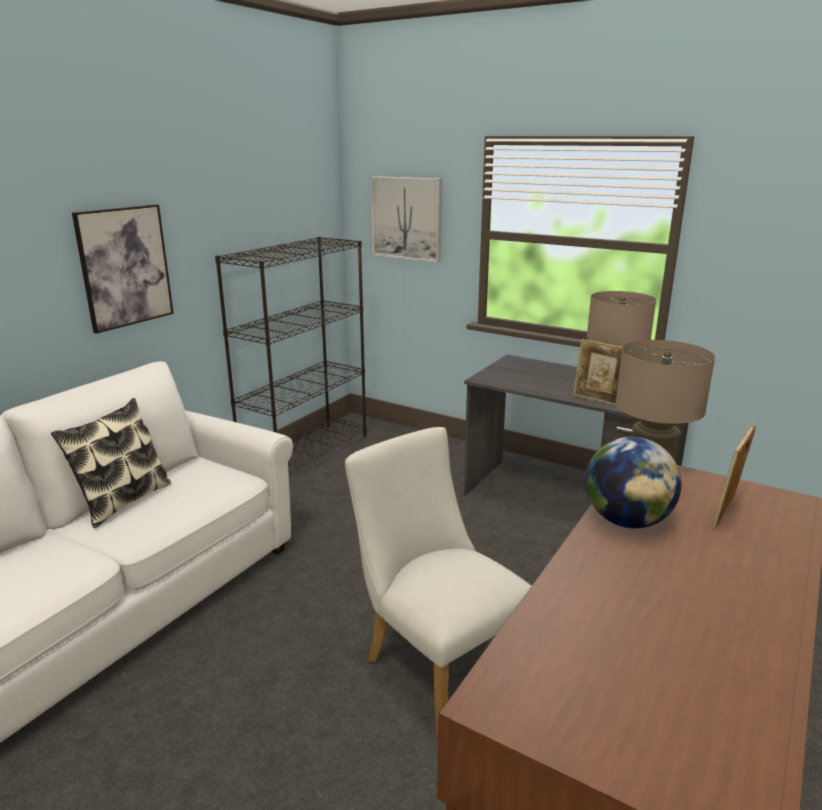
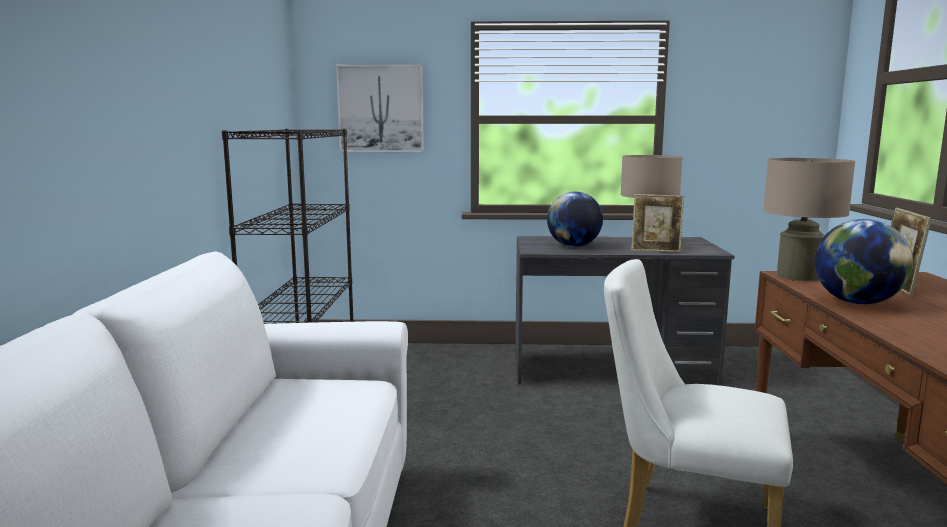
camera: 30 degrees left, 10 degrees down
(123, 501) = (242, 436): pillow -> none
(125, 267) = (153, 126): picture -> none
(531, 378) = (574, 246): none -> globe

